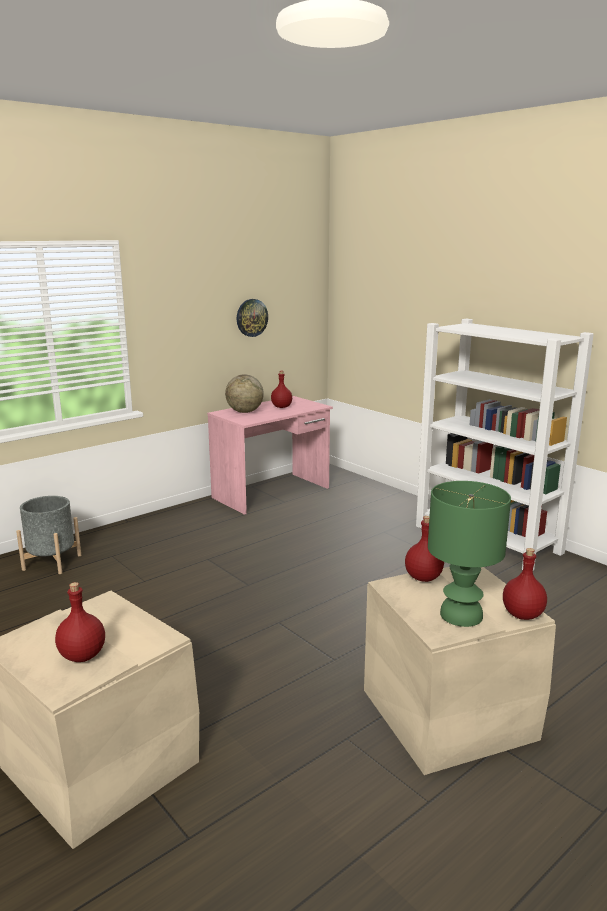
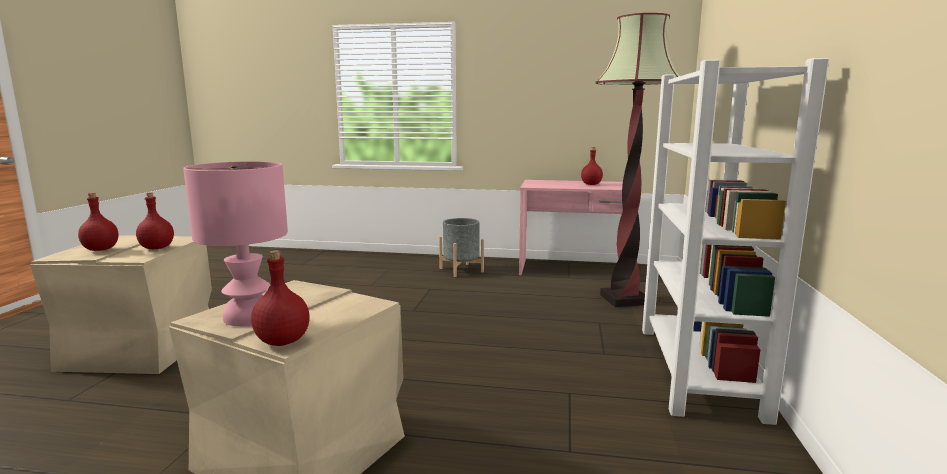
camera: 50 degrees right, 5 degrees down
(52, 562) = (358, 261): grey planter -> grey planter (461, 270)
(244, 412) = (551, 182): globe -> none
(251, 317) = (586, 96): wall clock -> none
(358, 506) = (624, 299): none -> floor lamp
(423, 577) = (322, 290): red bottle -> red bottle (157, 248)
(460, 615) = (249, 316): green table lamp -> pink table lamp

